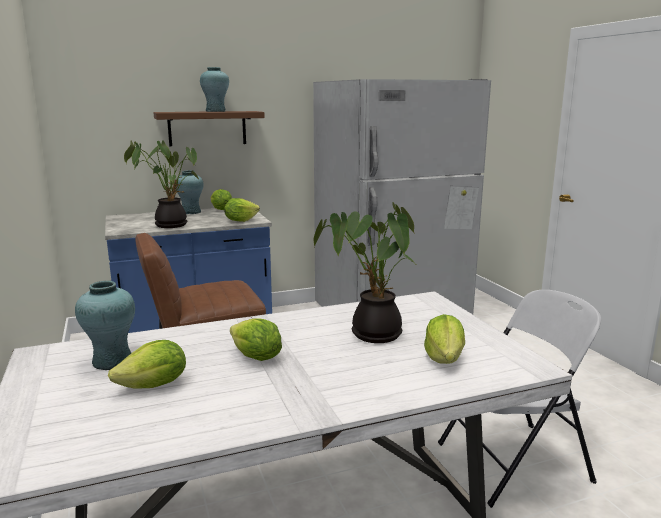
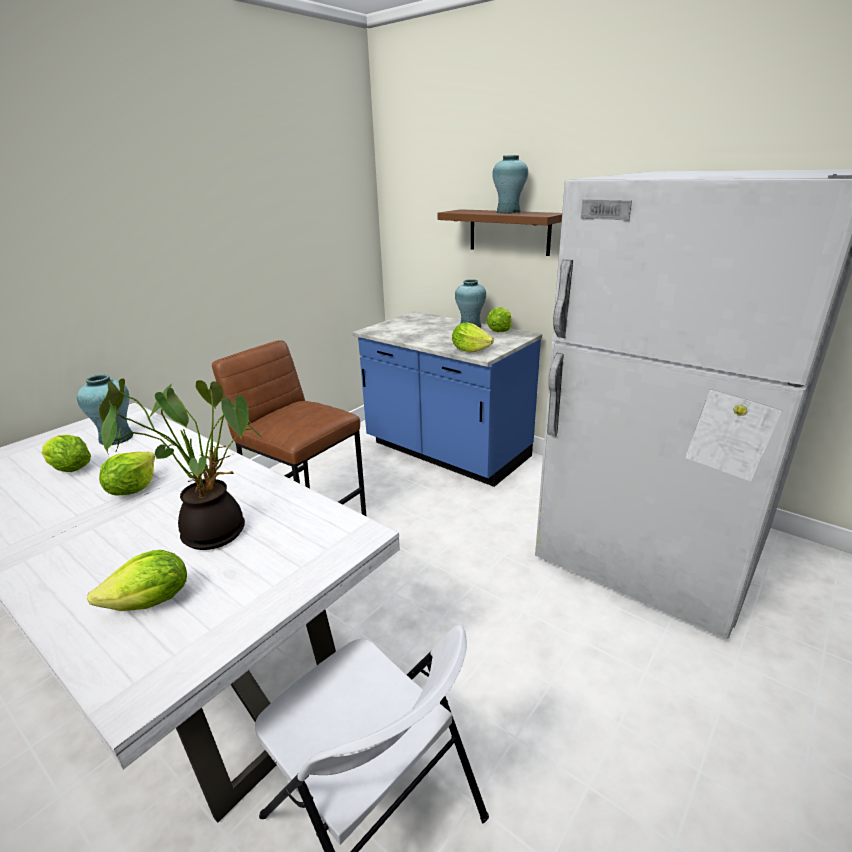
camera: 60 degrees right, 10 degrees up
(170, 224) = (414, 335): potted plant -> none

